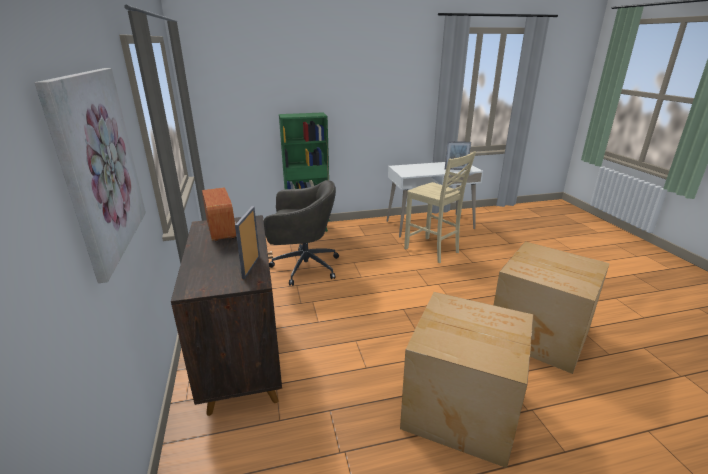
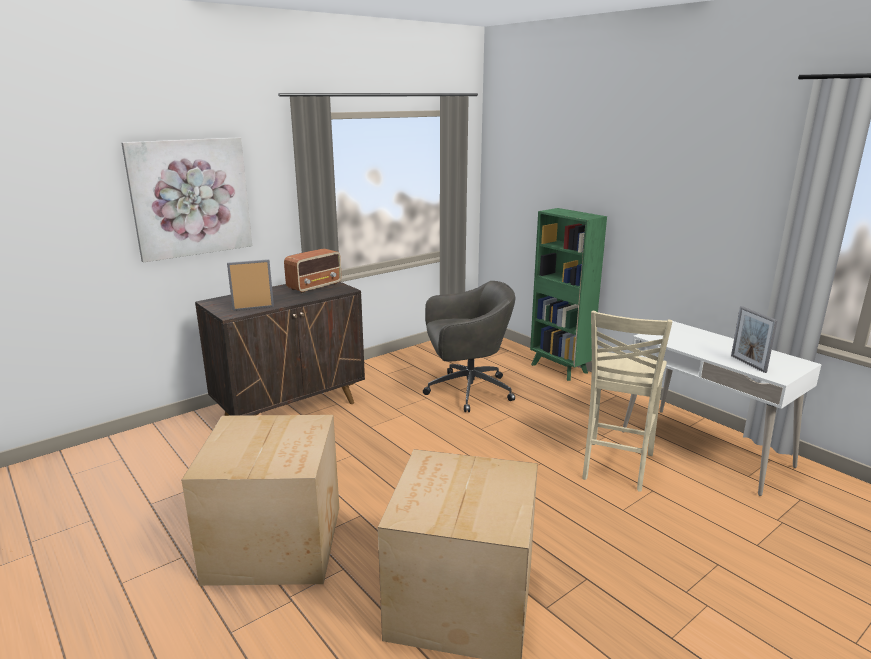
camera: 65 degrees right, 5 degrees down
(303, 267) = (466, 391): grey office chair -> grey office chair turned 75 degrees counterclockwise

